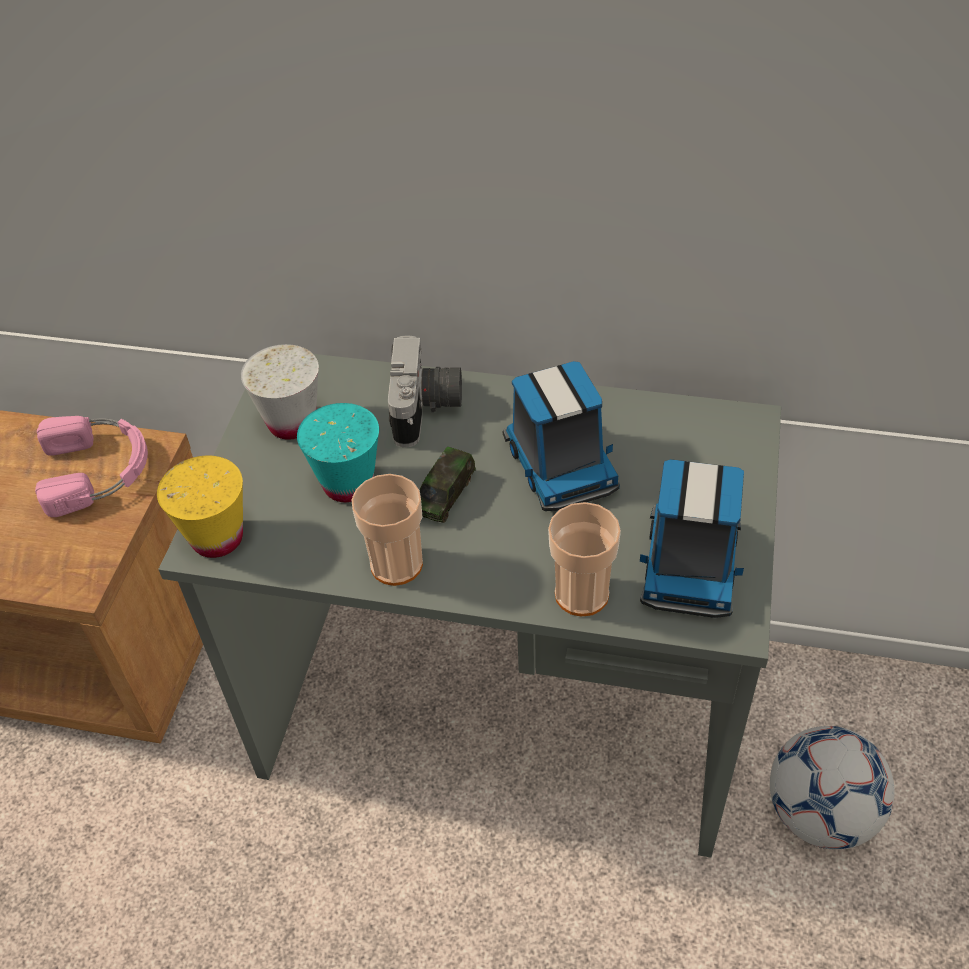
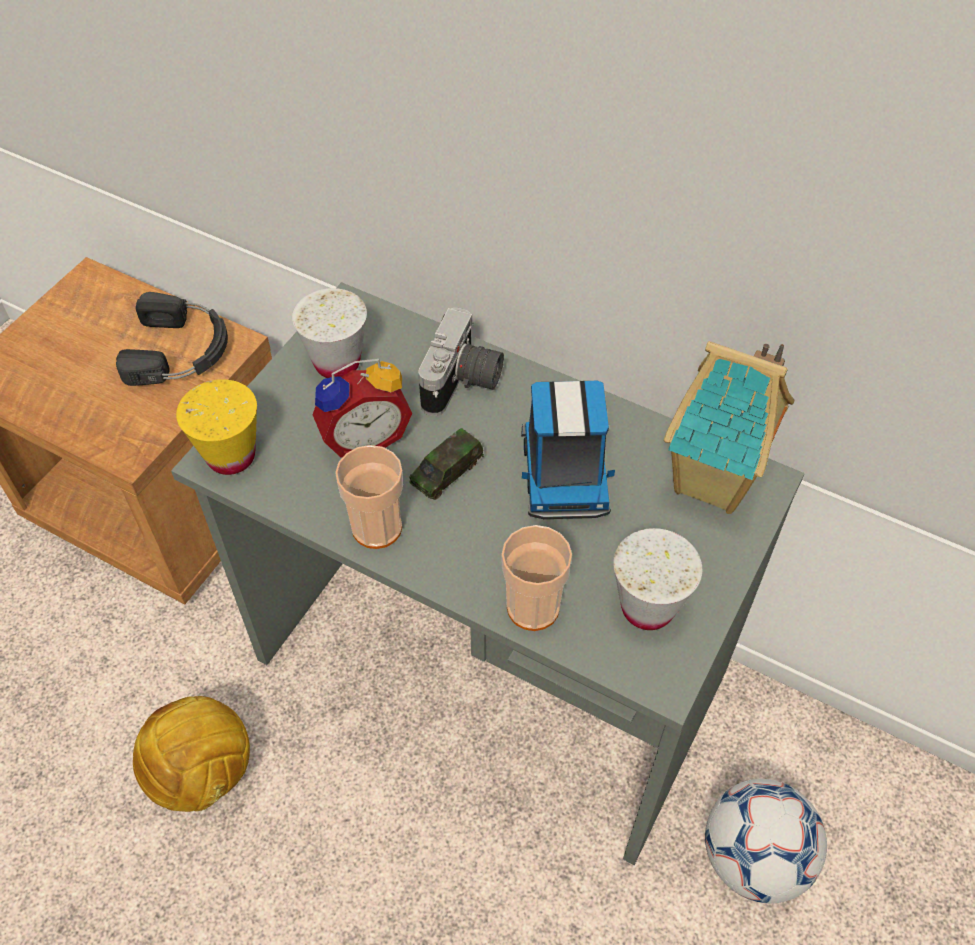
camera: 15 degrees right, 5 degrees up
(98, 469) = (181, 350): pink headphones -> black headphones
(240, 910) = (204, 773): none -> football
(348, 484) = (364, 437): turquoise cup -> alarm clock
(690, 563) = (647, 607): toy truck -> white cup
(704, 436) = (714, 483): none -> toy house

